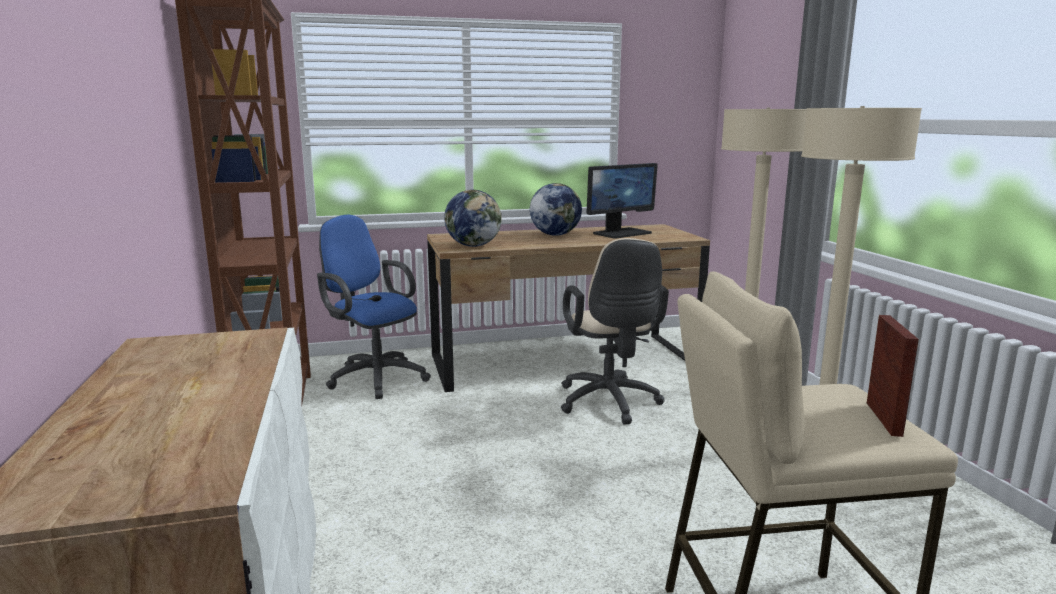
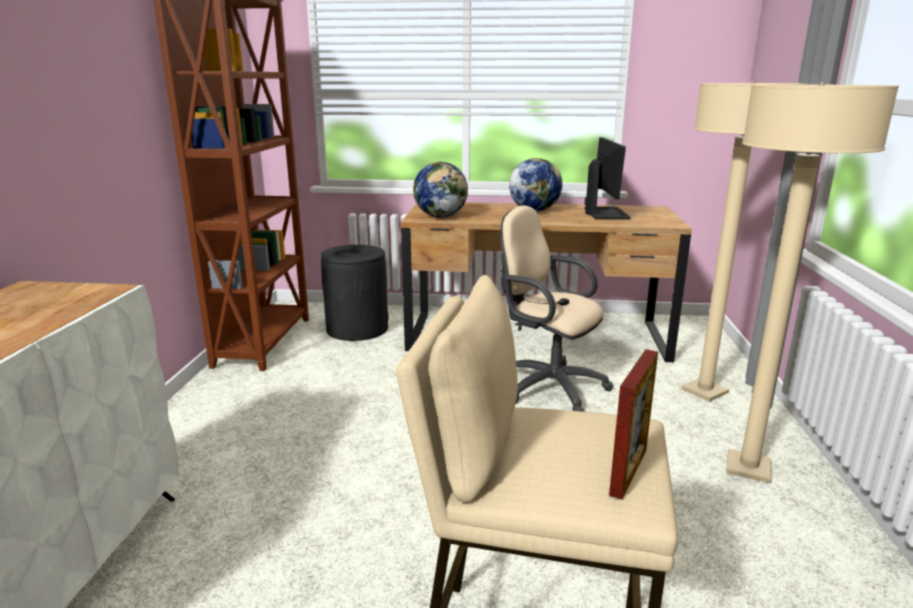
camera: 20 degrees right, 5 degrees up
(374, 377) = (357, 328): blue office chair -> black trash can
(610, 404) = (547, 387): beige office chair -> beige office chair turned 120 degrees clockwise
(621, 233) = (605, 213): monitor -> monitor turned 75 degrees counterclockwise

